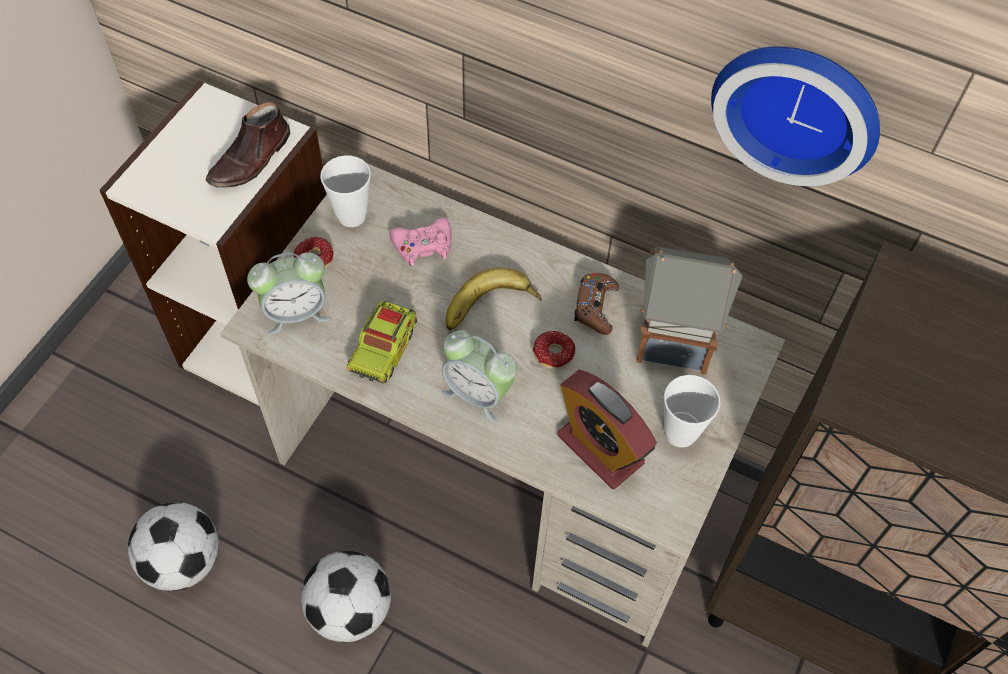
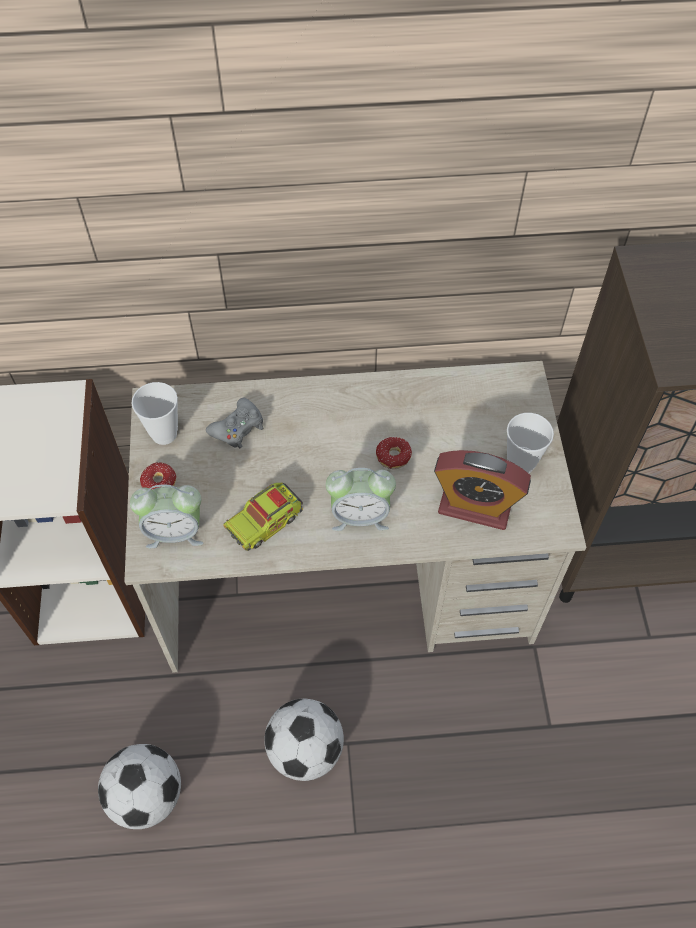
camera: 30 degrees left, 0 degrees up
(251, 160) = (56, 430): brown shoe -> none
(296, 312) = (175, 532): alarm clock -> alarm clock turned 45 degrees clockwise
(384, 349) = (265, 522): toy truck -> toy truck turned 60 degrees clockwise
(423, 246) = (238, 428): pink game controller -> grey game controller
(491, 309) = (324, 448): banana -> none
(596, 307) = (398, 406): brown game controller -> none
(672, 339) = (467, 400): toy house -> none
(798, 106) = (524, 173): wall clock -> none

